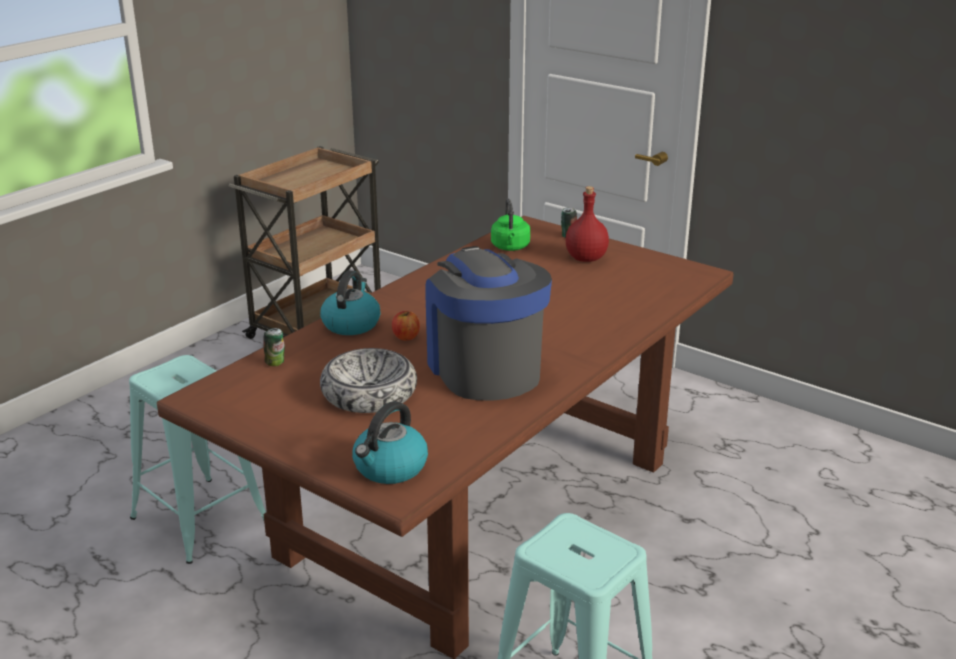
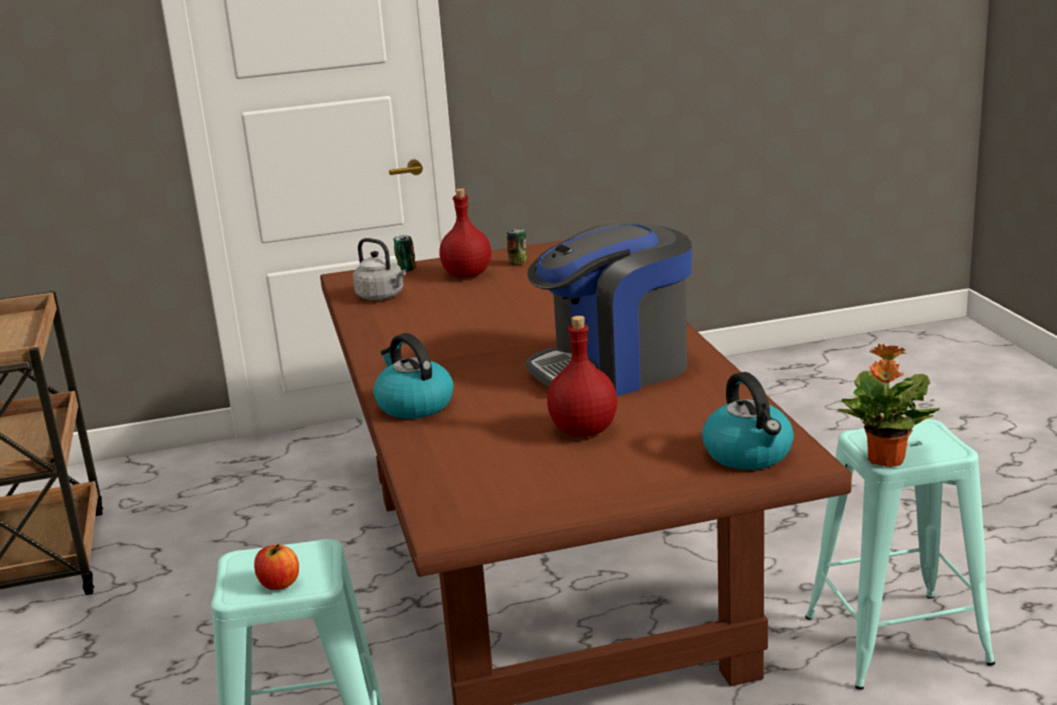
camera: 50 degrees left, 5 degrees down
(276, 363) = (437, 463): can -> can (518, 263)
(369, 394) = (585, 431): bowl -> red bottle
(406, 337) = (490, 386): apple -> apple (279, 584)
(484, 368) = (614, 368): coffee machine -> coffee machine turned 45 degrees counterclockwise
(510, 247) = (382, 296): green kettle -> grey kettle
(537, 548) = (885, 460): none -> potted plant

